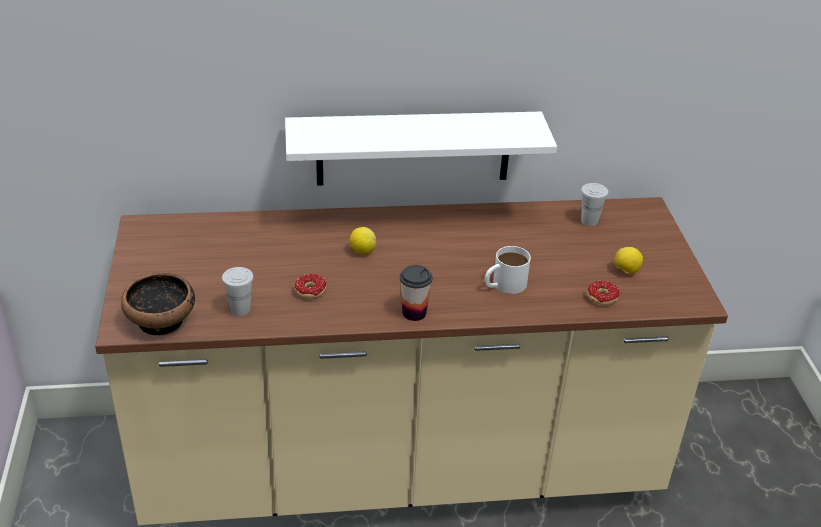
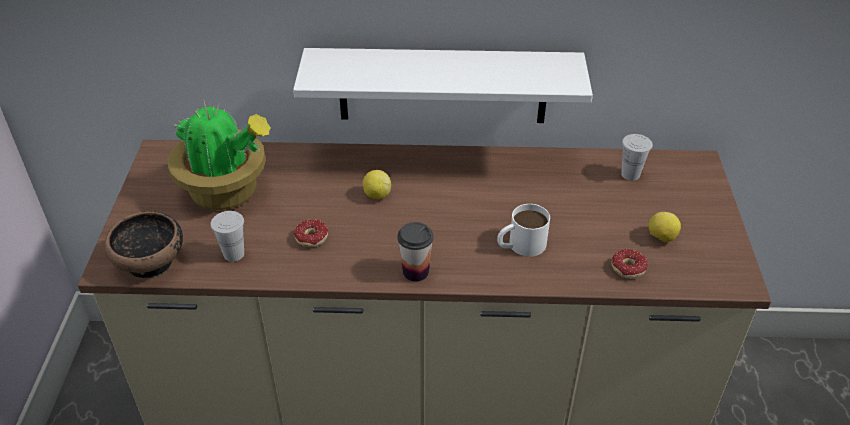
camera: 10 degrees right, 5 degrees up
(218, 257) = (227, 192): none -> potted plant

